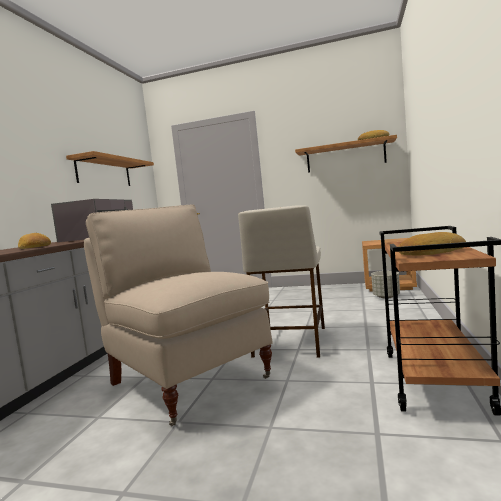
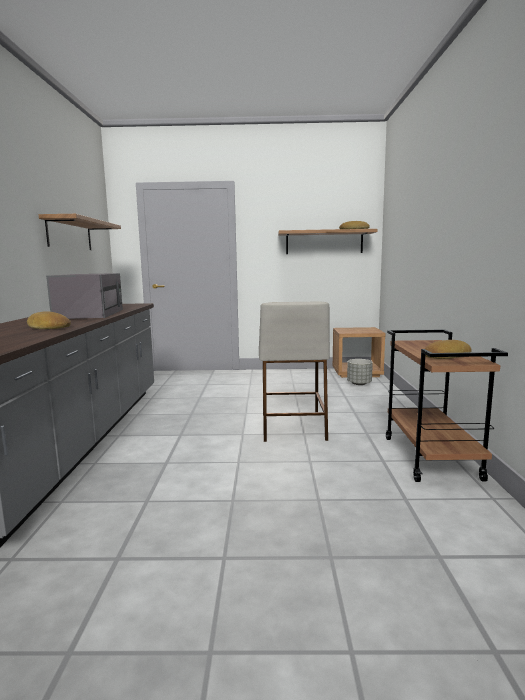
camera: 15 degrees left, 5 degrees up
(188, 380) = (214, 464): beige chair -> none

